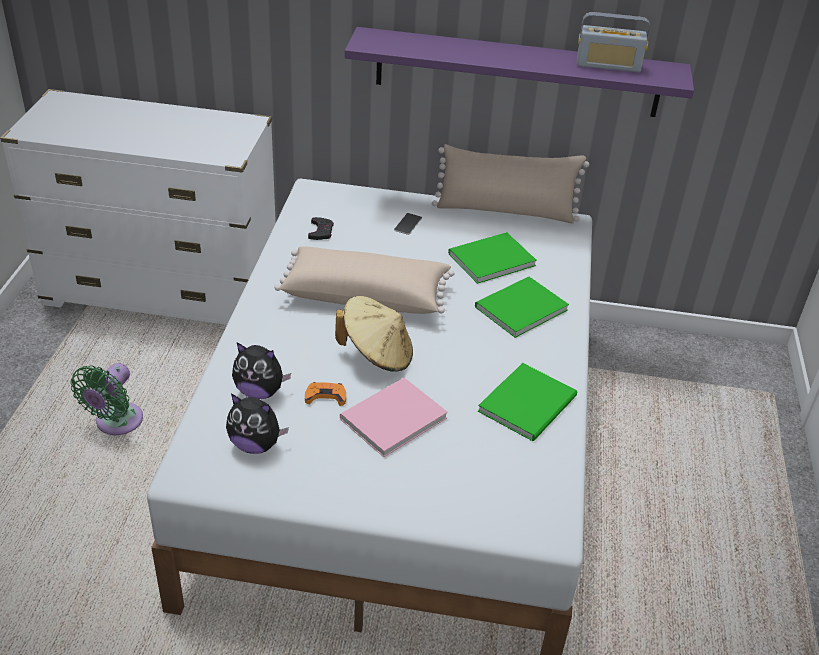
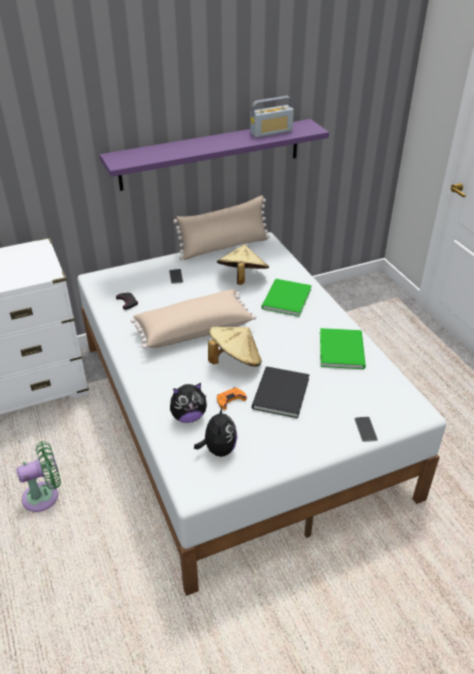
camera: 30 degrees left, 0 degrees up
(116, 423) = (44, 496): green fan -> green fan turned 105 degrees counterclockwise
(256, 444) = (218, 449): plush toy -> plush toy turned 75 degrees counterclockwise
(389, 418) = (279, 394): pink book -> black book
(455, 514) = (365, 429): none -> phone
(488, 259) = (242, 278): green book -> beige hat

